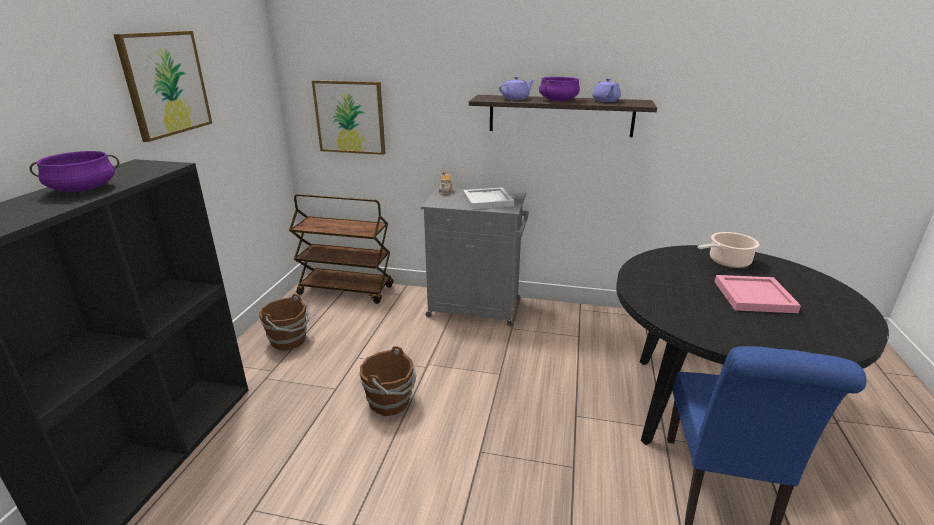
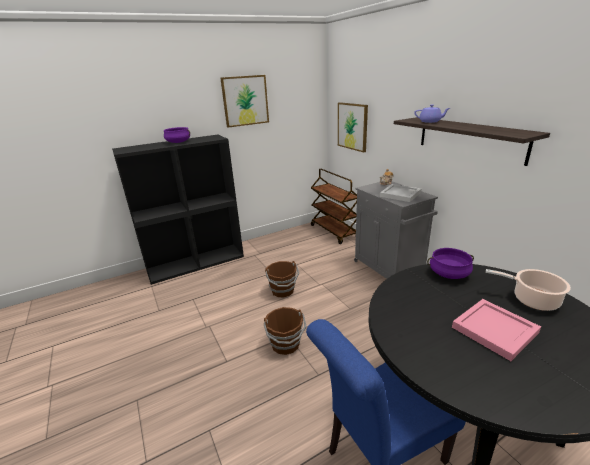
camera: 50 degrees right, 0 degrees up
(289, 341) = (281, 244): brown bucket -> brown bucket (286, 344)
(558, 100) = (457, 125): purple cooking pot -> purple cooking pot (449, 273)
(605, 101) = (496, 129): purple teapot -> none

